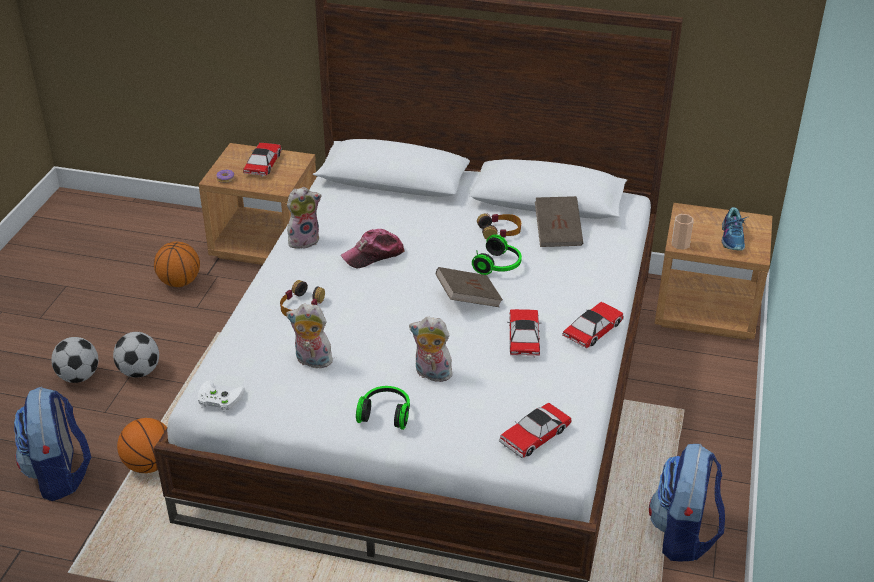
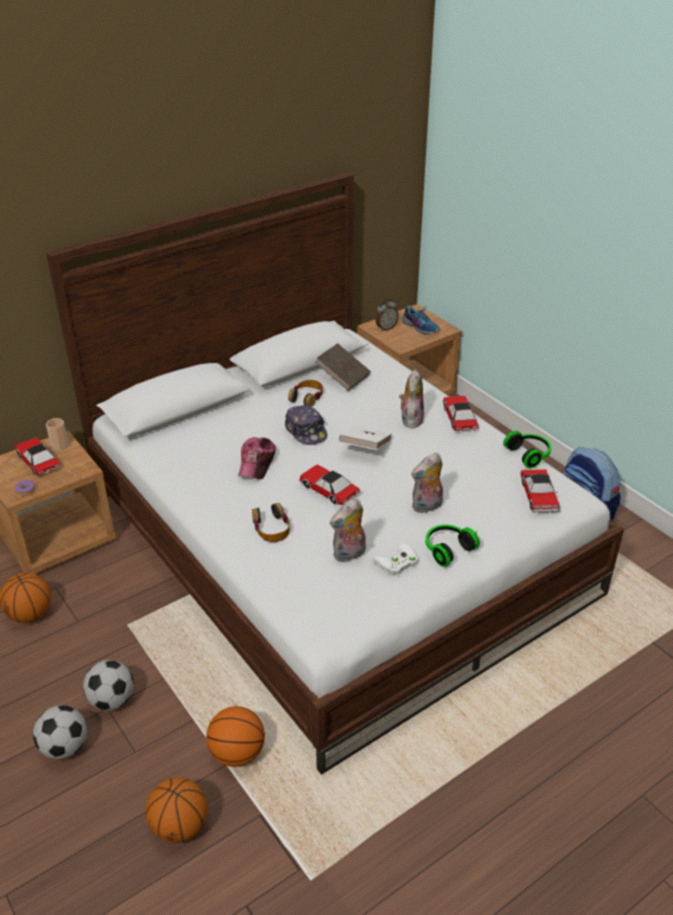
camera: 50 degrees left, 0 degrees up
(60, 475) = (180, 826): backpack -> basketball
(218, 398) = (334, 628): white game controller -> white game controller (396, 563)
(304, 240) = (189, 486): plush toy -> plush toy (410, 419)
(450, 256) = (306, 431): none -> cap
(468, 299) = (365, 448): brown book -> white book
(499, 266) = (345, 417): headphones -> headphones (529, 455)
(524, 338) = (436, 448): toy car -> toy car (328, 489)
(680, 244) = (402, 346): cup -> cup (60, 446)
(696, 220) = (386, 328): none -> alarm clock

